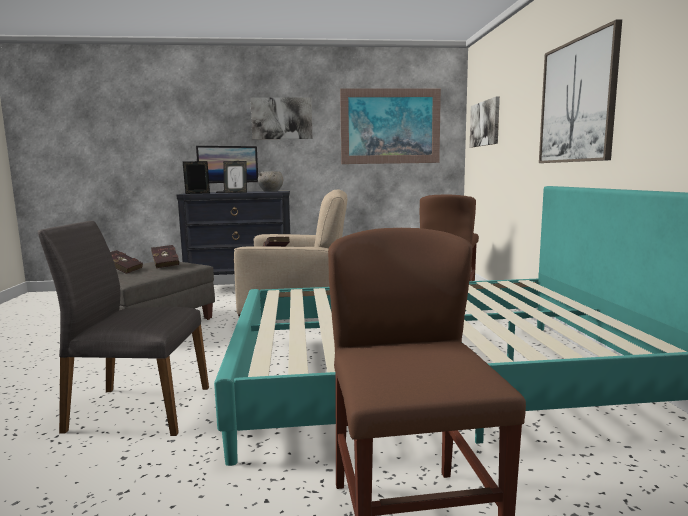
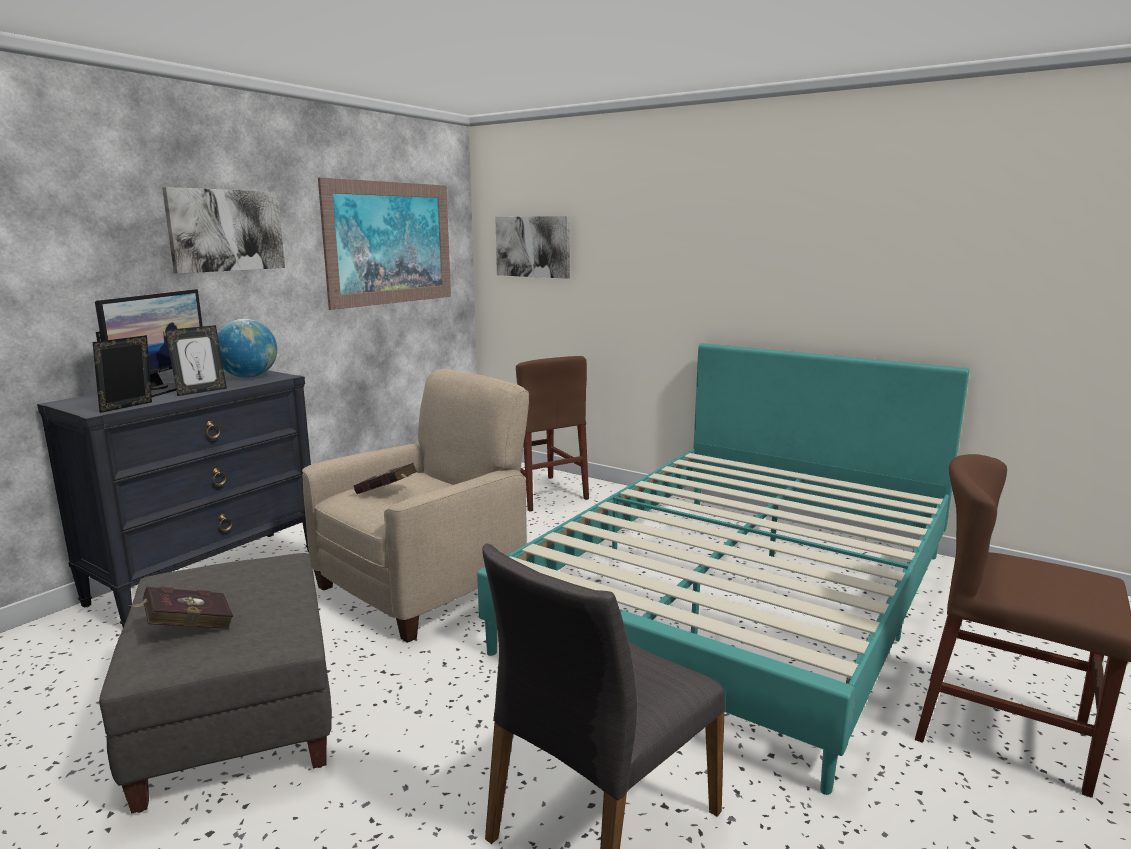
camera: 50 degrees left, 5 degrees up
(166, 264) = (230, 580): red book -> none
(271, 191) = (249, 377): grey bowl -> globe
(577, 101) = (740, 253): picture -> none

